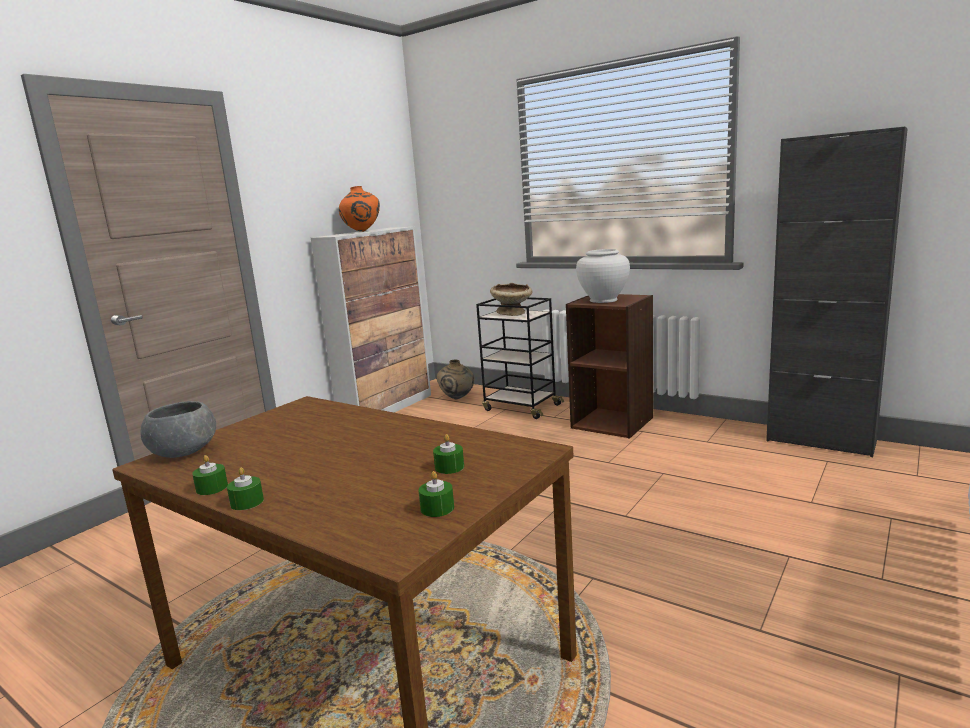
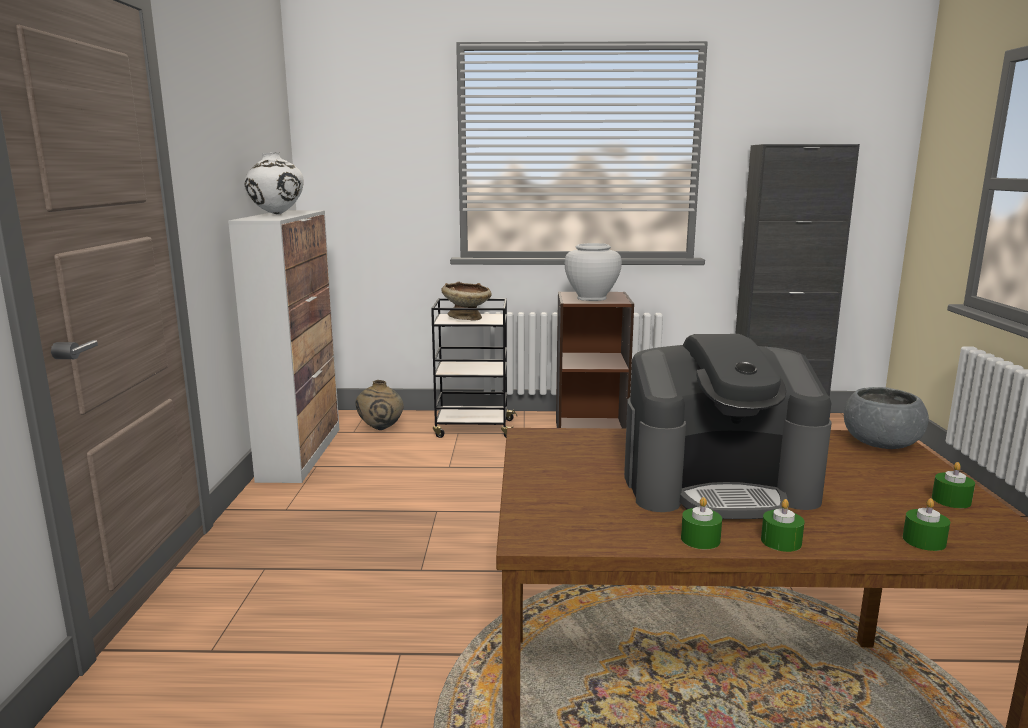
camera: 35 degrees left, 0 degrees up
(184, 452) = (542, 514): grey bowl -> grey bowl (880, 444)
(314, 458) = (718, 486): none -> coffee machine
(361, 231) = (277, 214): orange vase -> white vase
(449, 467) = (863, 466): green candle -> green candle (924, 541)

